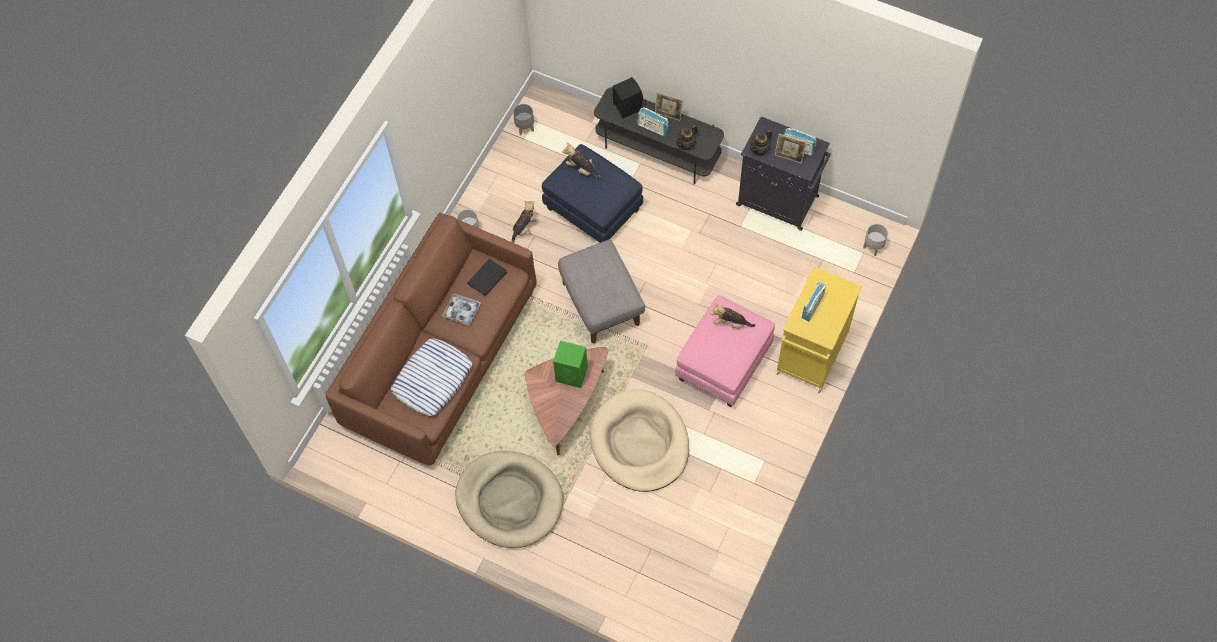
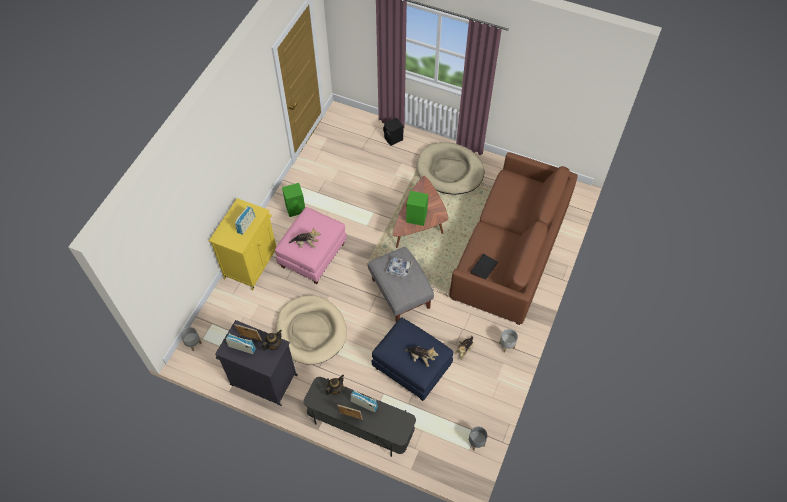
camera: 175 degrees right, 5 degrees down
(432, 379) = (509, 201): pillow -> none
(462, 311) = (498, 244): tray -> tray (399, 268)
(627, 106) = (386, 425): black speaker -> black speaker (393, 139)
(640, 443) = (370, 205): beige dog bed -> beige dog bed (311, 331)
(753, 441) = (296, 208): none -> green speaker

